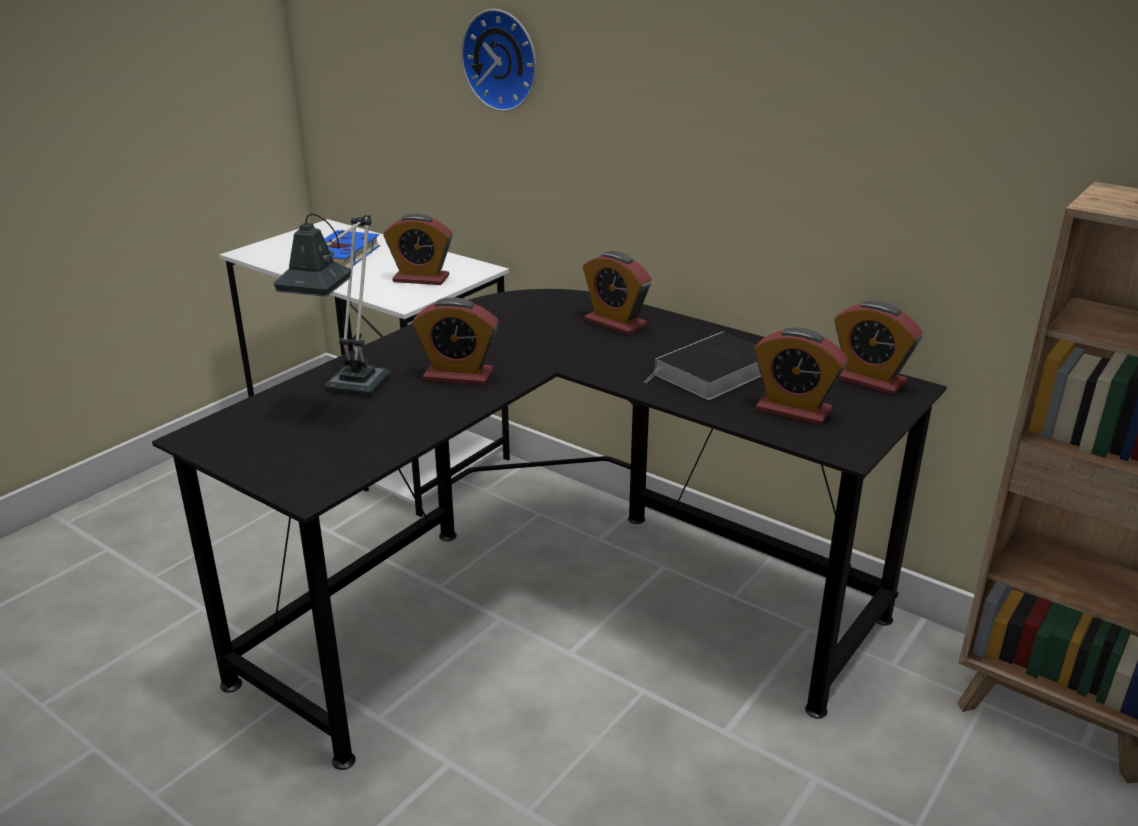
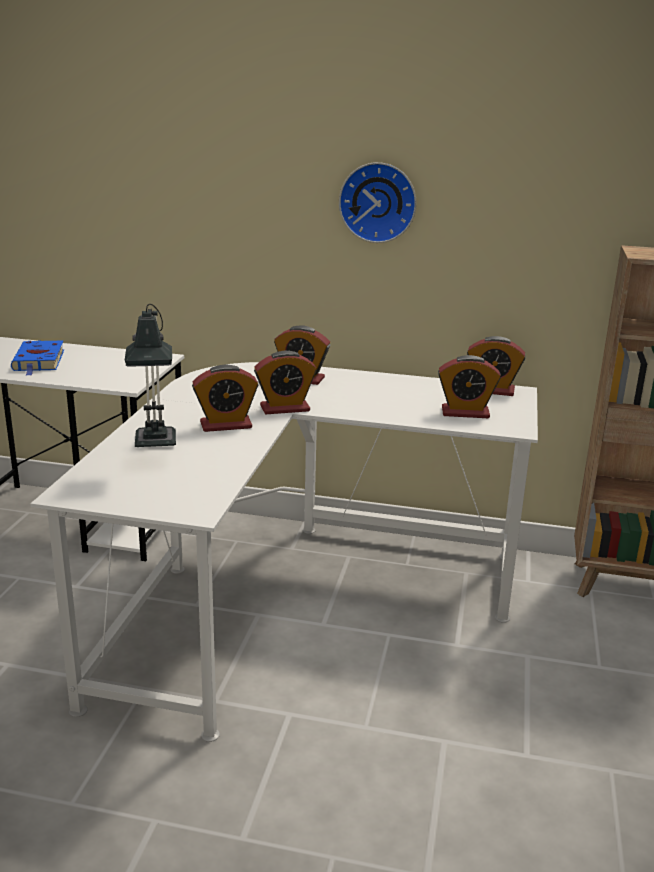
camera: 25 degrees left, 5 degrees down
(421, 279) = (123, 368): alarm clock -> alarm clock (285, 408)
(503, 60) = (176, 194): wall clock -> wall clock (378, 202)
(559, 603) = (293, 595): black desk -> white desk
(713, 374) = (396, 400): book -> none

